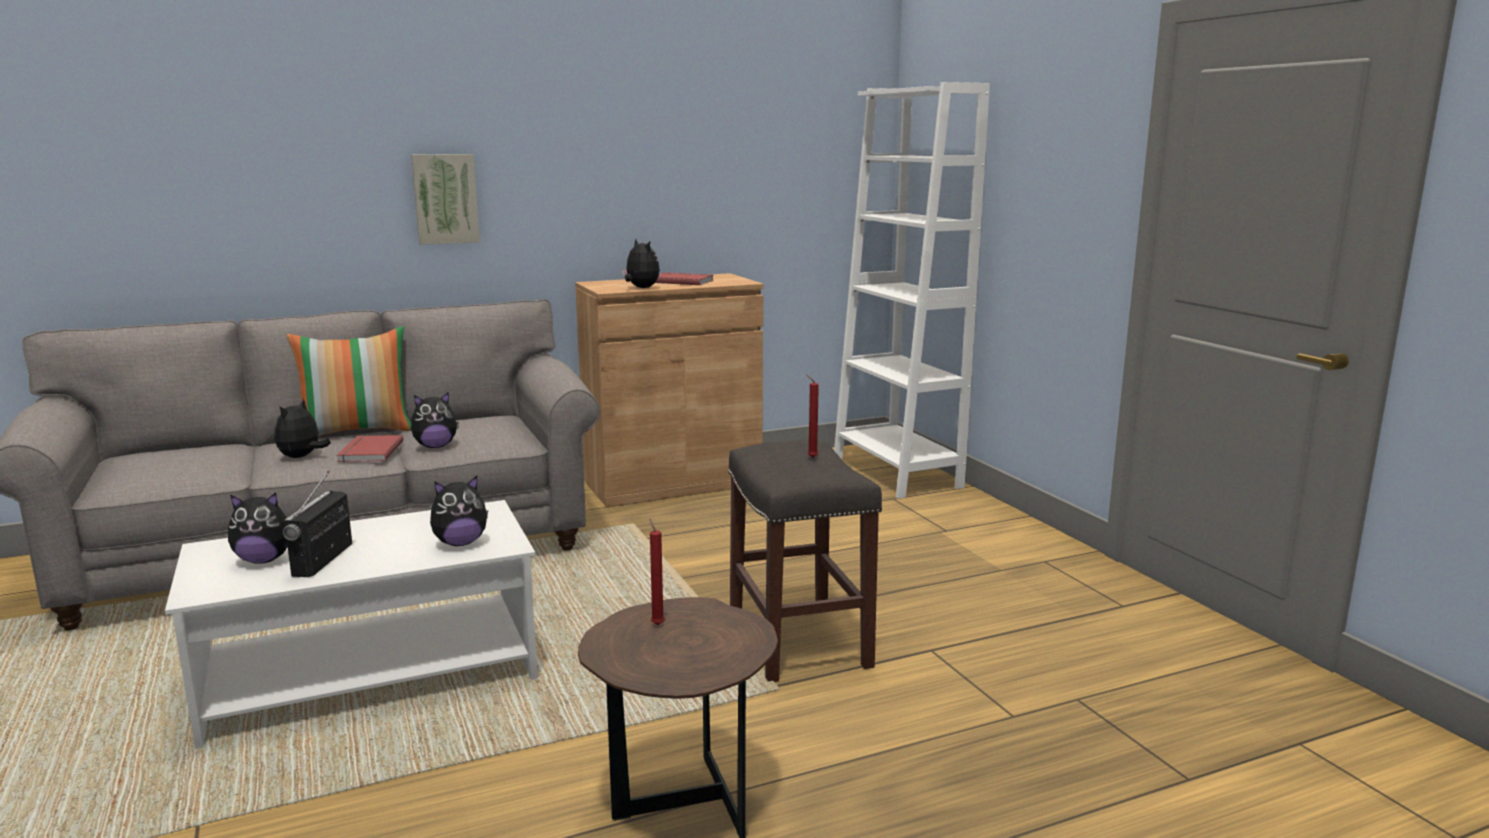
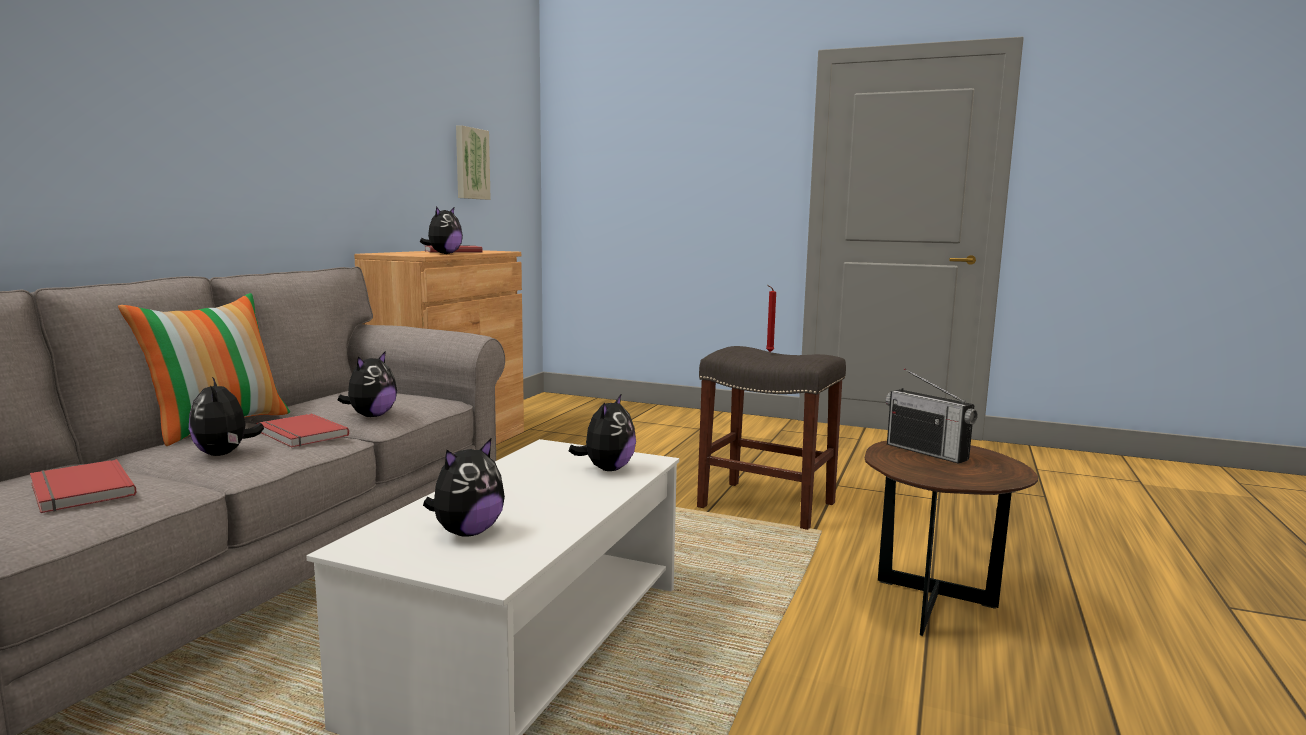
camera: 45 degrees left, 5 degrees down
(182, 465) = (78, 490): none -> red book
(323, 560) = (529, 513): radio -> radio (927, 452)
(445, 199) = (238, 152): picture -> picture (470, 163)
(641, 288) = (444, 254): plush toy -> plush toy turned 105 degrees clockwise
(657, 624) = (909, 459): red candle -> none
(896, 473) = (597, 407): white bookcase -> none

